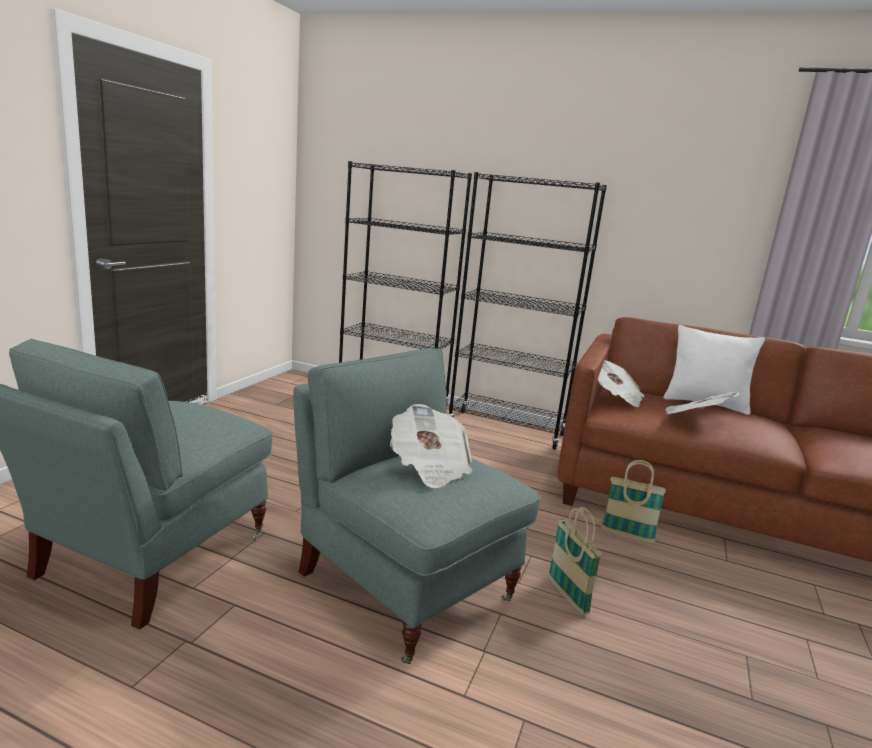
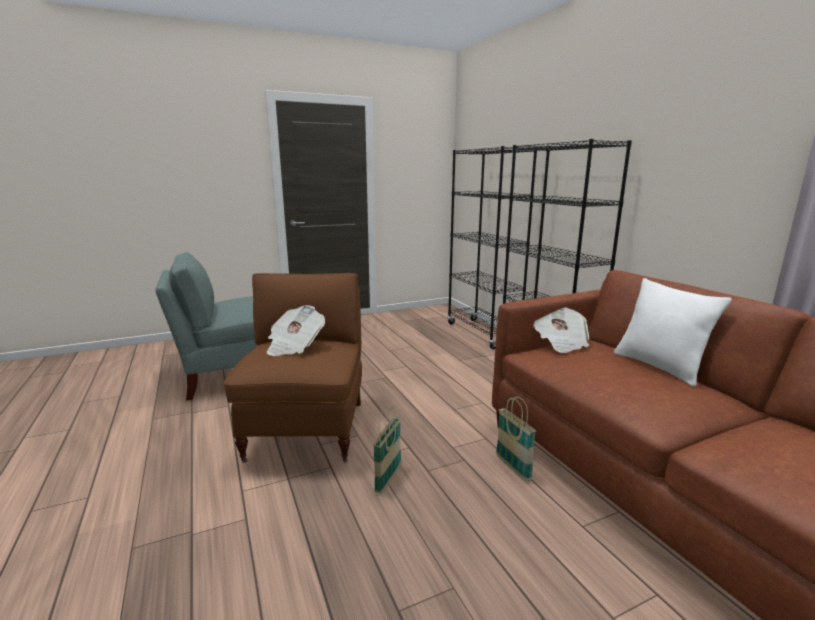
camera: 45 degrees right, 0 degrees up
(404, 585) = (307, 430): grey armchair -> brown armchair
(694, 419) = (597, 373): newspaper -> none

